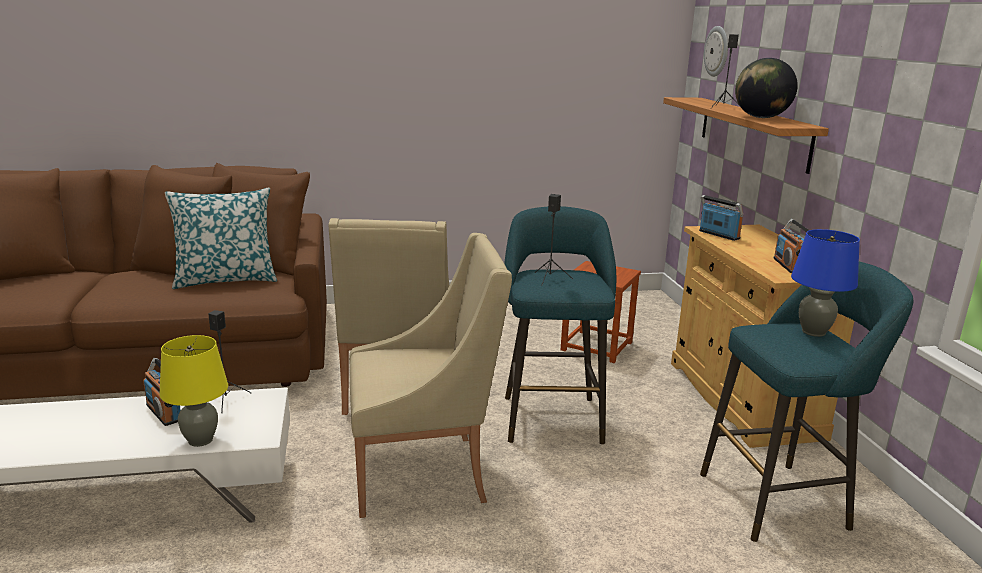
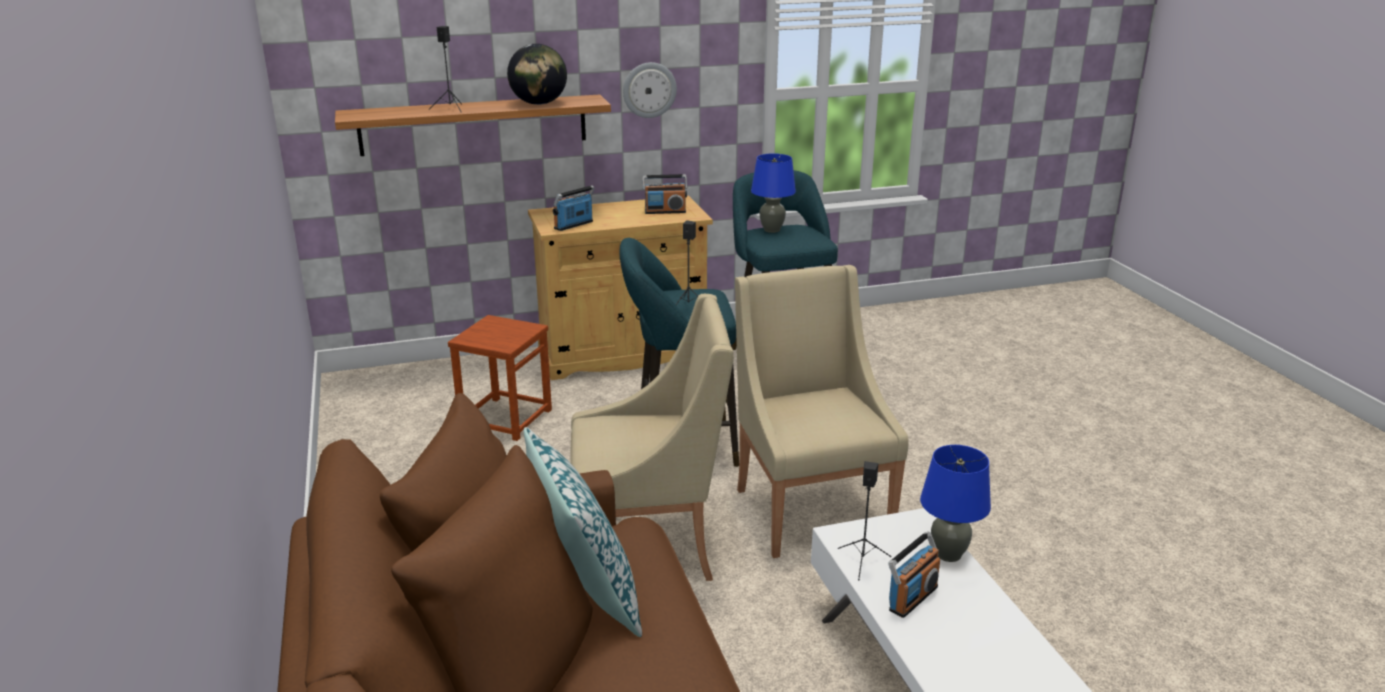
camera: 95 degrees left, 5 degrees up
(201, 440) = (948, 554): yellow table lamp -> blue table lamp
(717, 51) = (354, 49): wall clock -> wall clock (649, 90)

